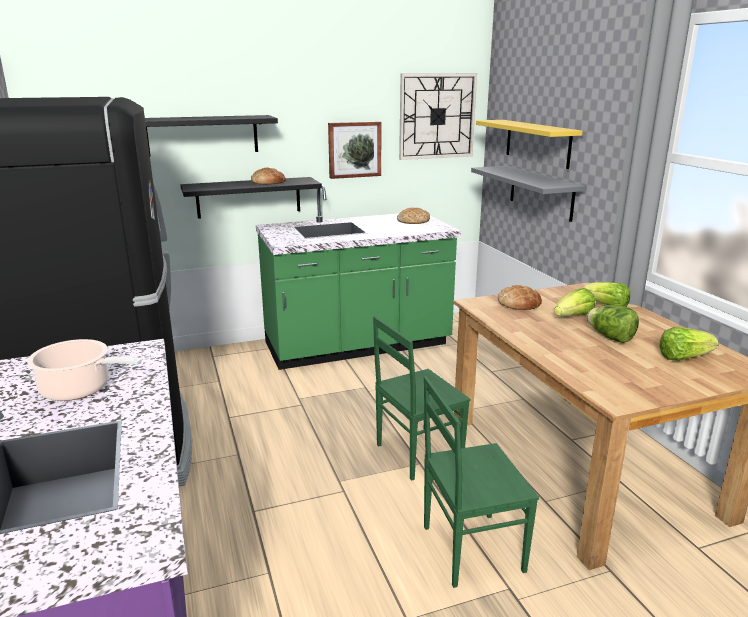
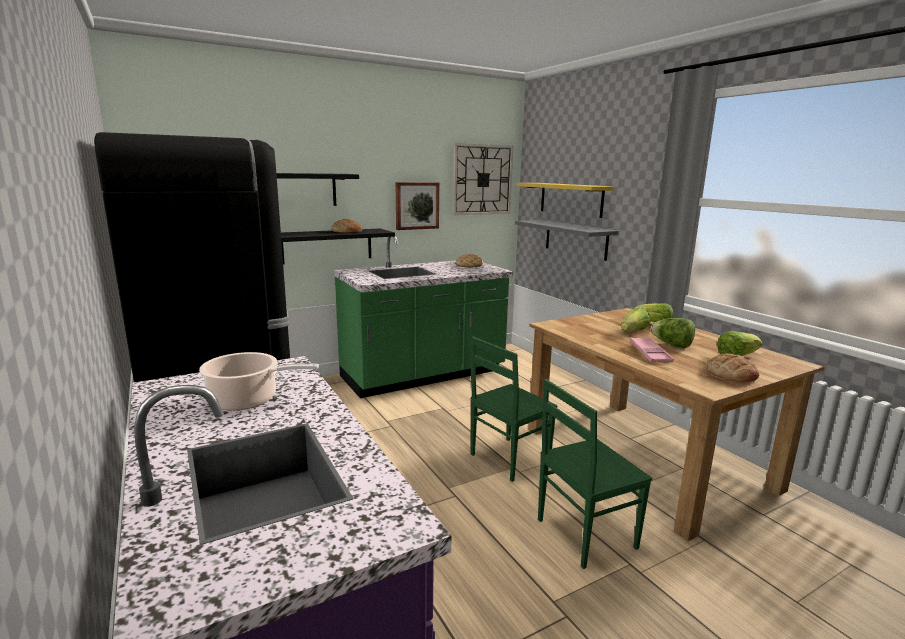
camera: 10 degrees left, 5 degrees down
(519, 303) = (584, 324): bread -> bread (731, 374)
(574, 348) = (650, 354): none -> pink tray

